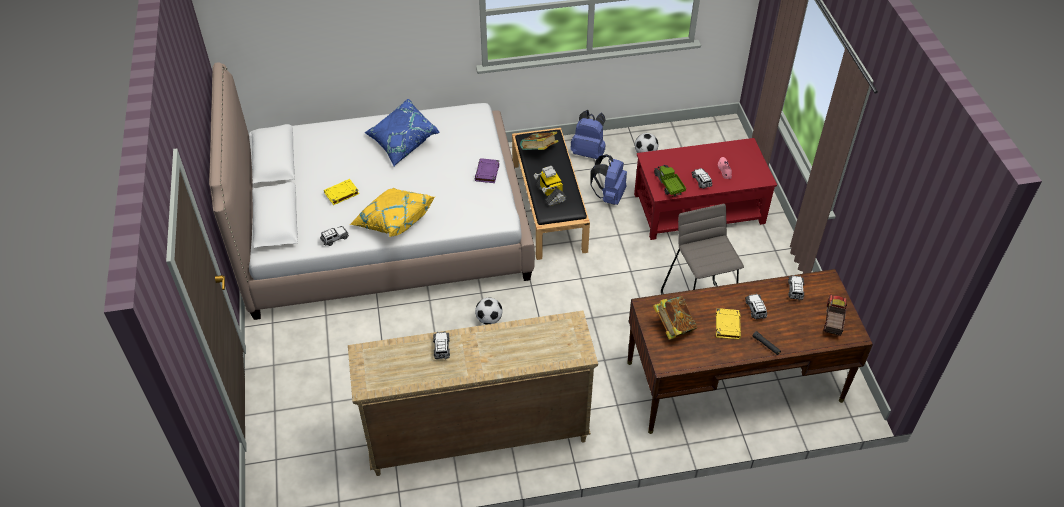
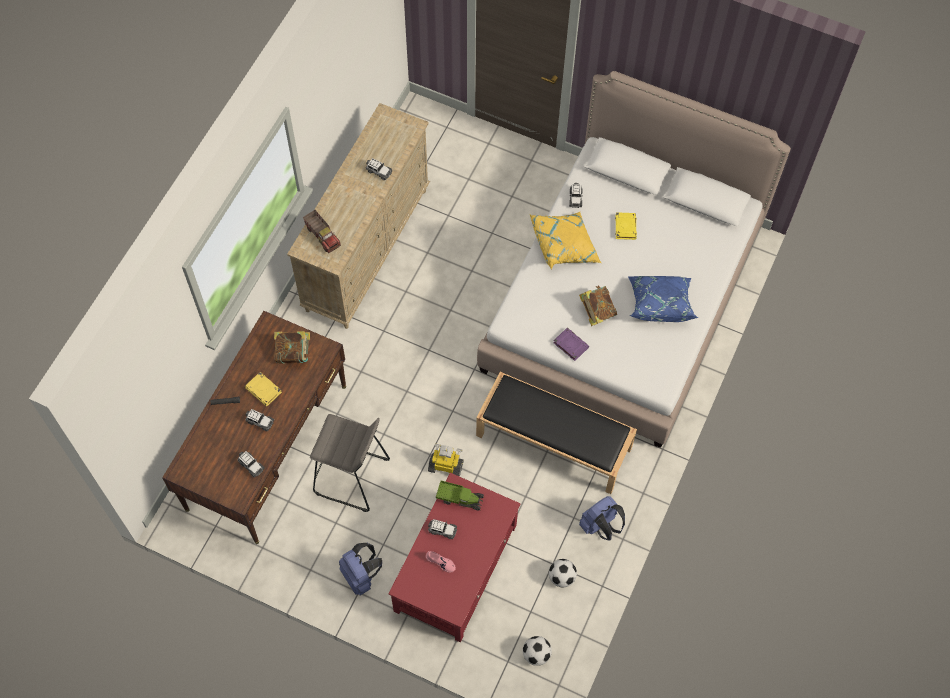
camera: 125 degrees right, 15 degrees up
(489, 319) = (463, 318): football -> football (536, 654)
(539, 151) = (590, 429): book -> book (597, 311)
(550, 194) = (528, 403): toy robot -> toy robot (446, 466)
(609, 196) = (529, 501): blue backpack -> blue backpack (361, 576)
(833, 320) = (204, 468): toy truck -> toy truck (323, 236)

